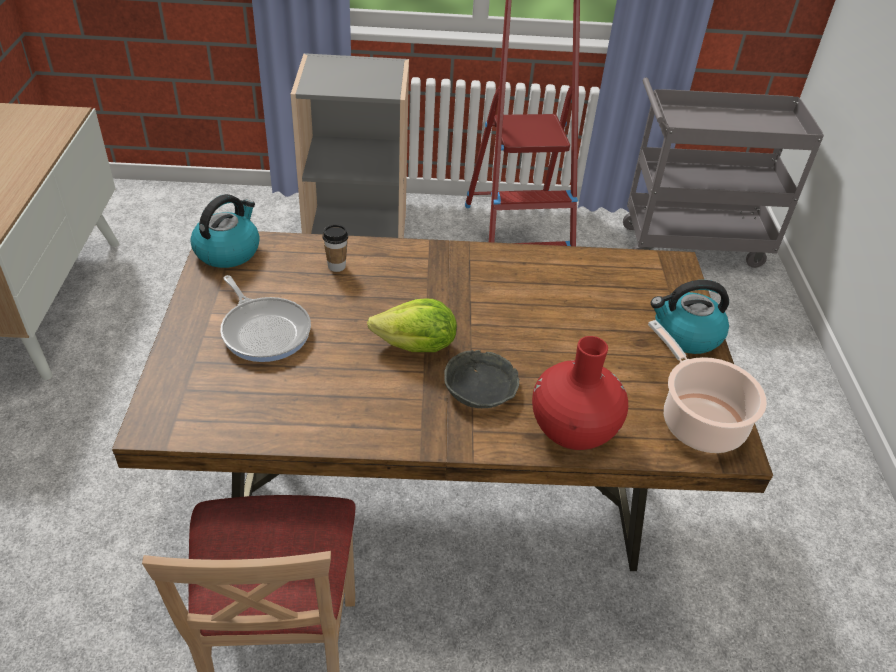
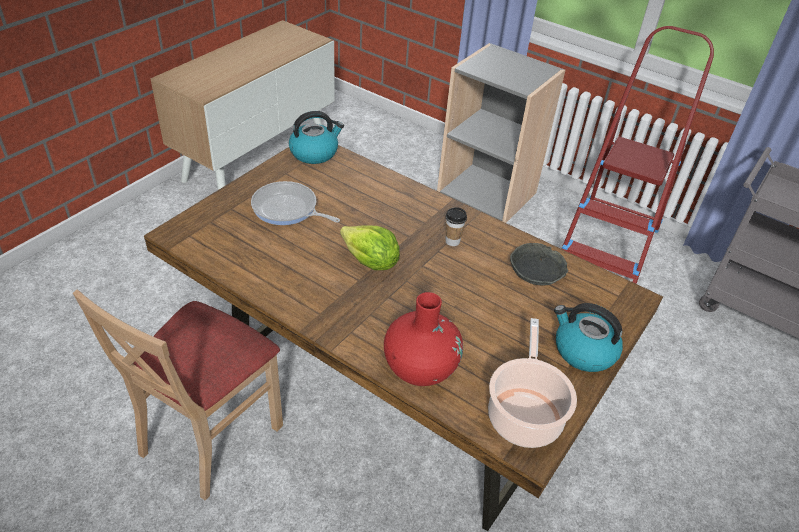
camera: 35 degrees right, 0 degrees up
(264, 331) = (287, 209): frying pan -> frying pan turned 120 degrees clockwise
(336, 266) = (371, 190): cup -> cup (452, 241)
(481, 388) = (386, 309): grey bowl -> grey bowl (537, 271)

